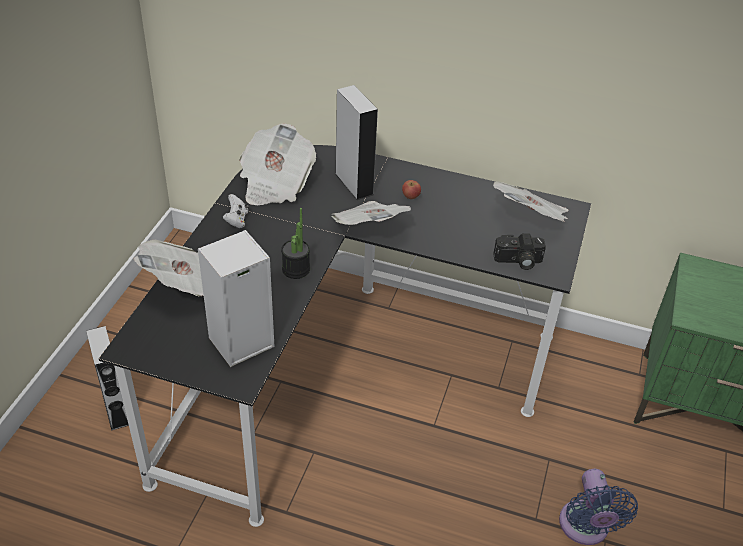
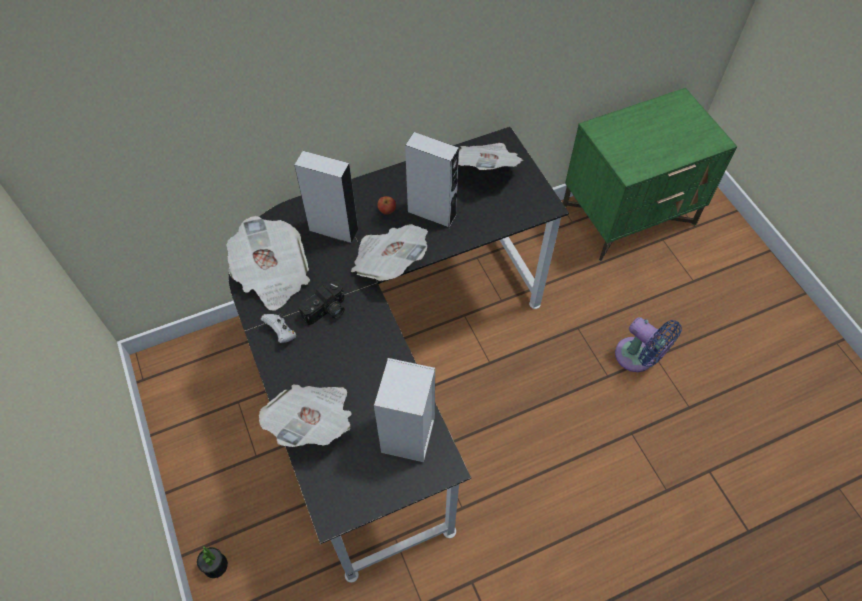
camera: 40 degrees left, 15 degrees up
(116, 410) = (260, 543): grey speaker -> grey speaker (431, 213)
(296, 269) = (376, 341): potted plant -> potted plant (215, 565)
(518, 261) = (515, 213): camera -> camera (326, 312)

